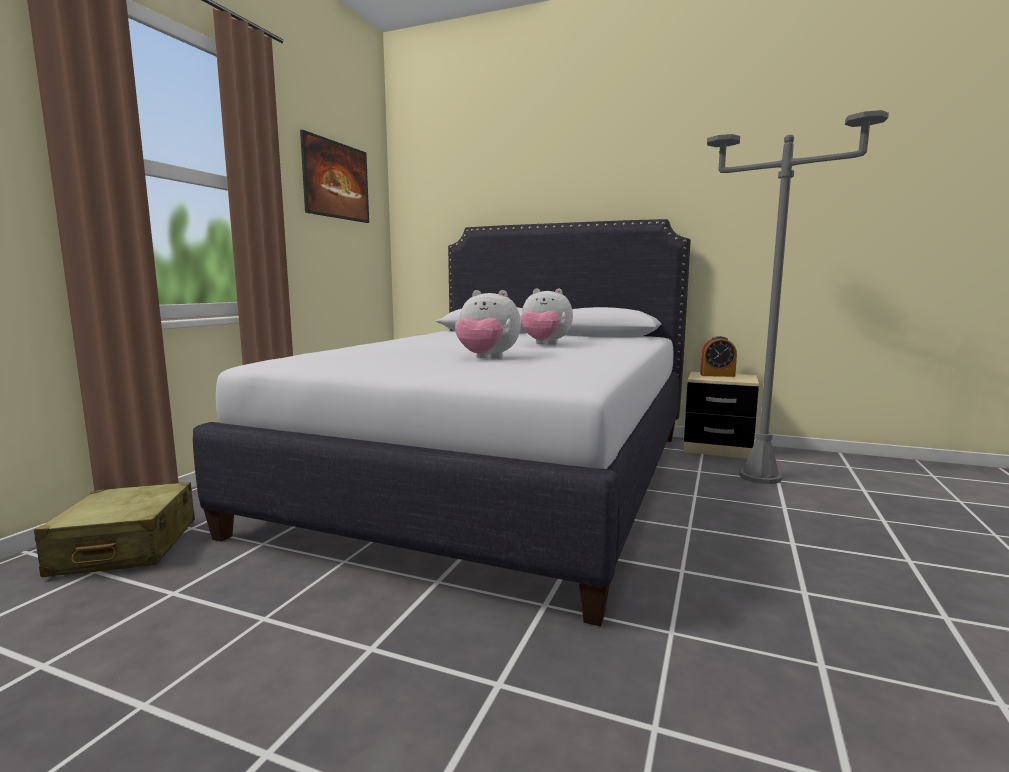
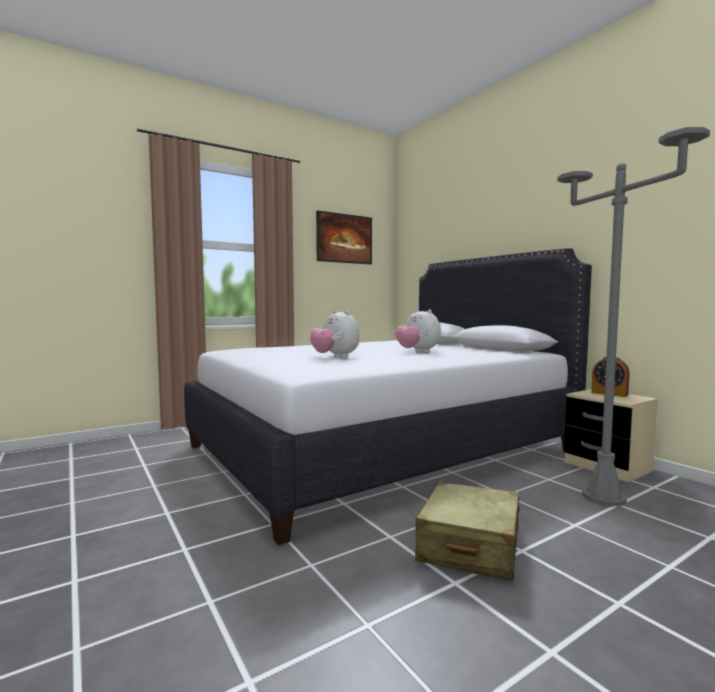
camera: 35 degrees right, 5 degrees down
(126, 548) = (158, 442): beige suitcase -> beige suitcase (469, 546)

